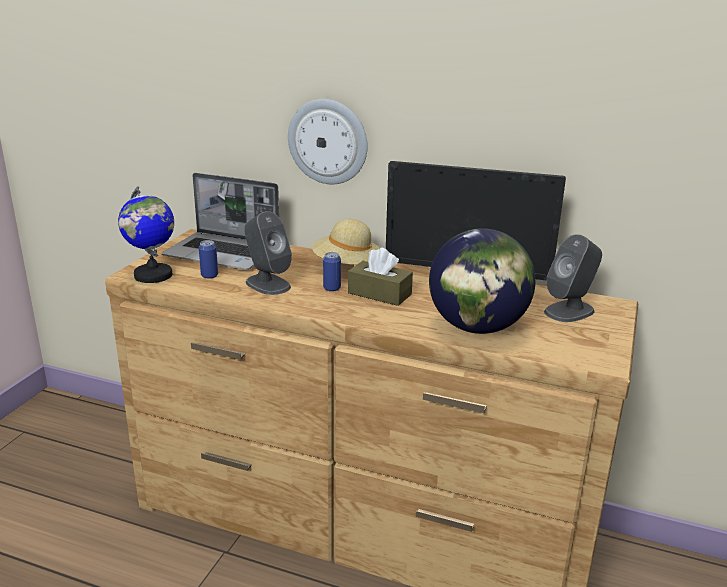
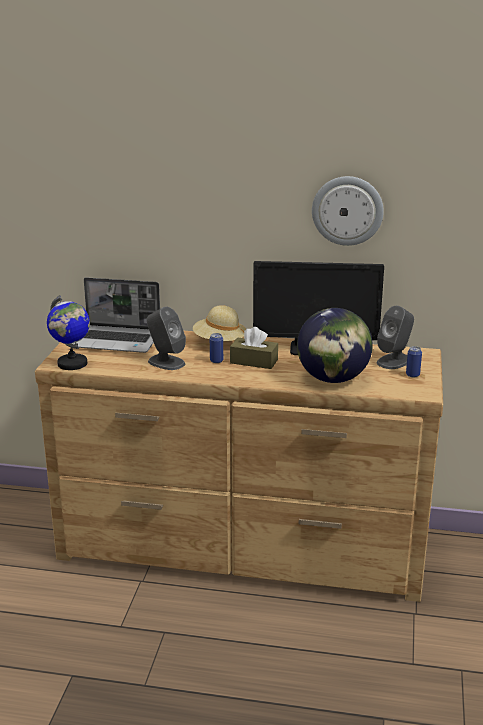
camera: 10 degrees left, 0 degrees up
(209, 276) = (117, 360): can -> can (412, 375)
(328, 141) = (196, 246): wall clock -> wall clock (347, 210)

